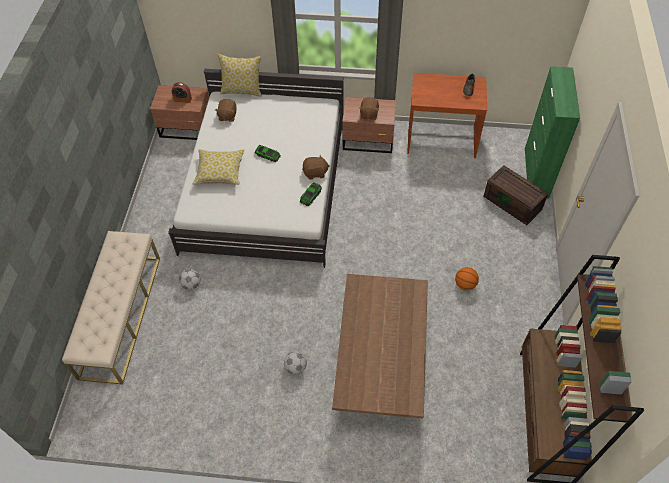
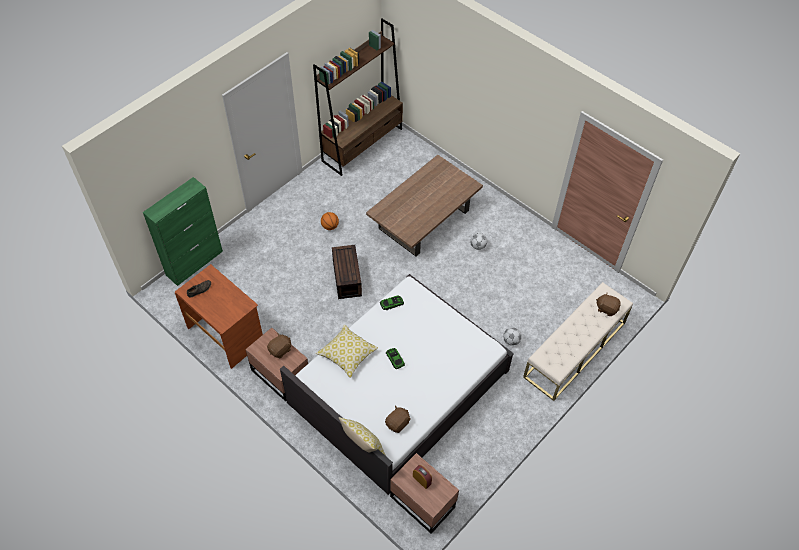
camera: 145 degrees left, 0 degrees up
(220, 172) = (443, 368): pillow -> pillow (347, 354)
(315, 173) = (372, 319): brown plush toy -> brown plush toy (606, 308)
(513, 203) = (237, 253): brown storage box -> brown storage box (346, 277)

